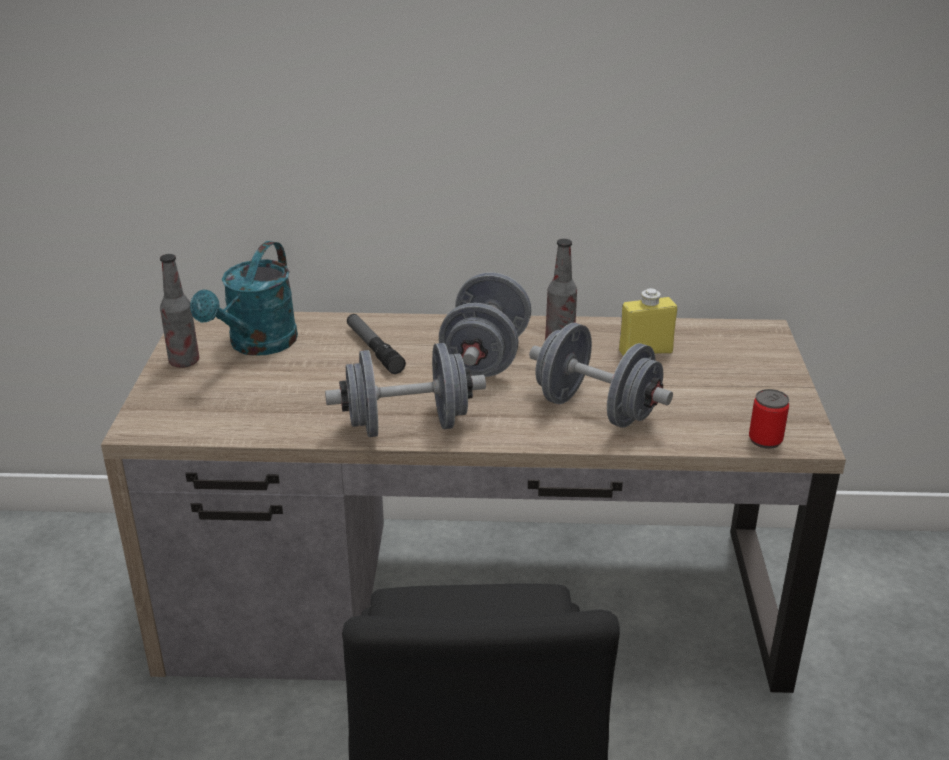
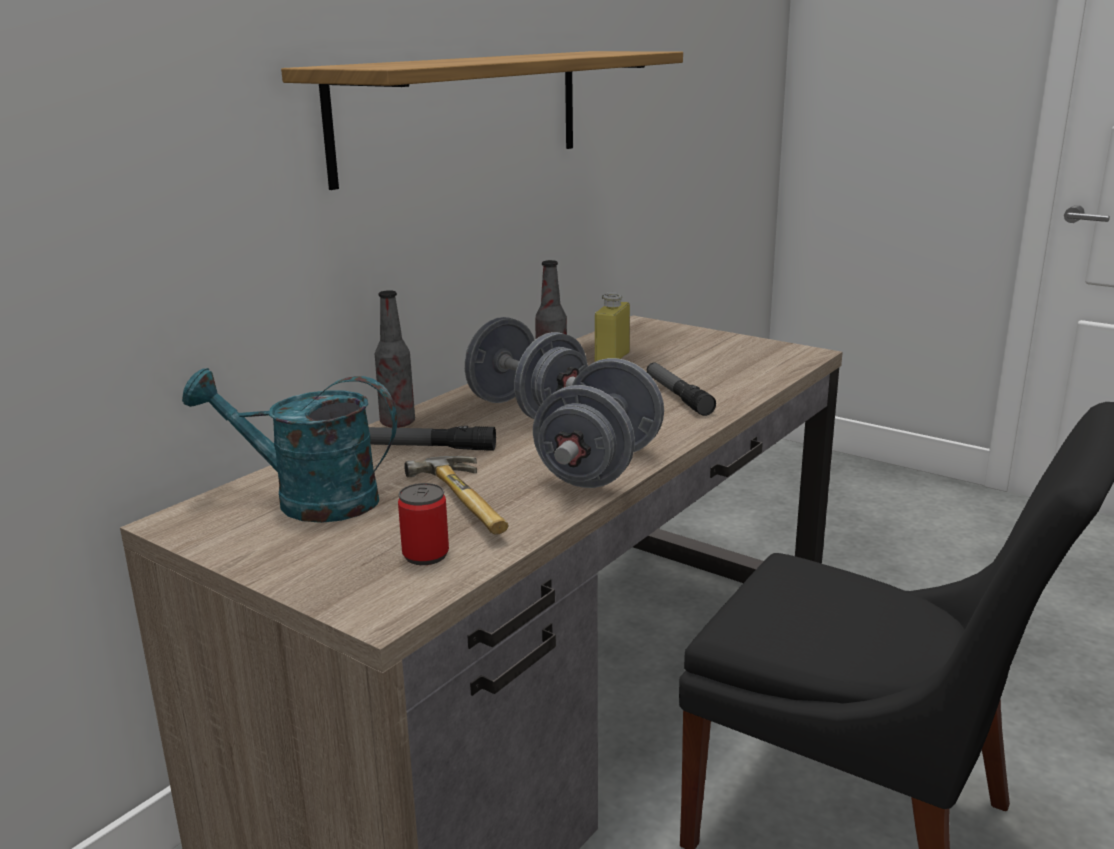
camera: 55 degrees left, 10 degrees down
(184, 362) = (268, 549): bottle -> bottle (397, 423)
(257, 345) = (309, 500): turquoise watering can -> turquoise watering can turned 135 degrees clockwise
(305, 398) = (472, 501): none -> hammer
(543, 85) = (463, 113): none -> shelf
(596, 409) = (677, 396): grey dumbbell -> flashlight
(765, 440) = (791, 362): can -> can (425, 555)

